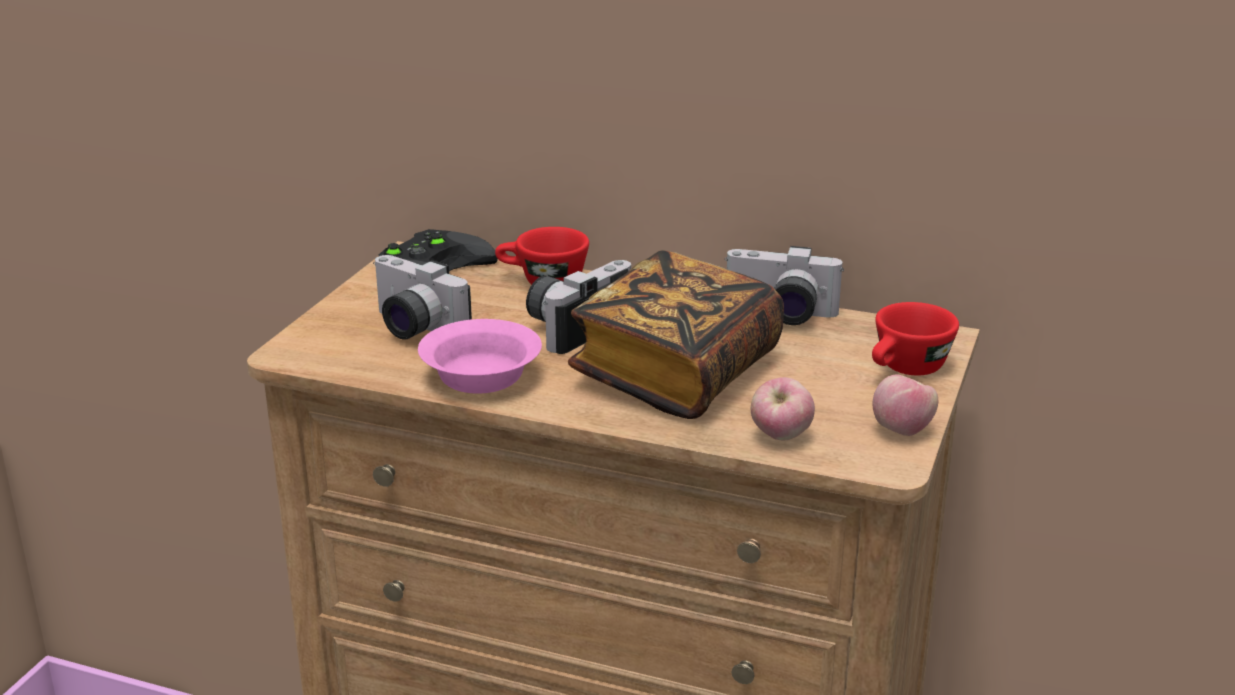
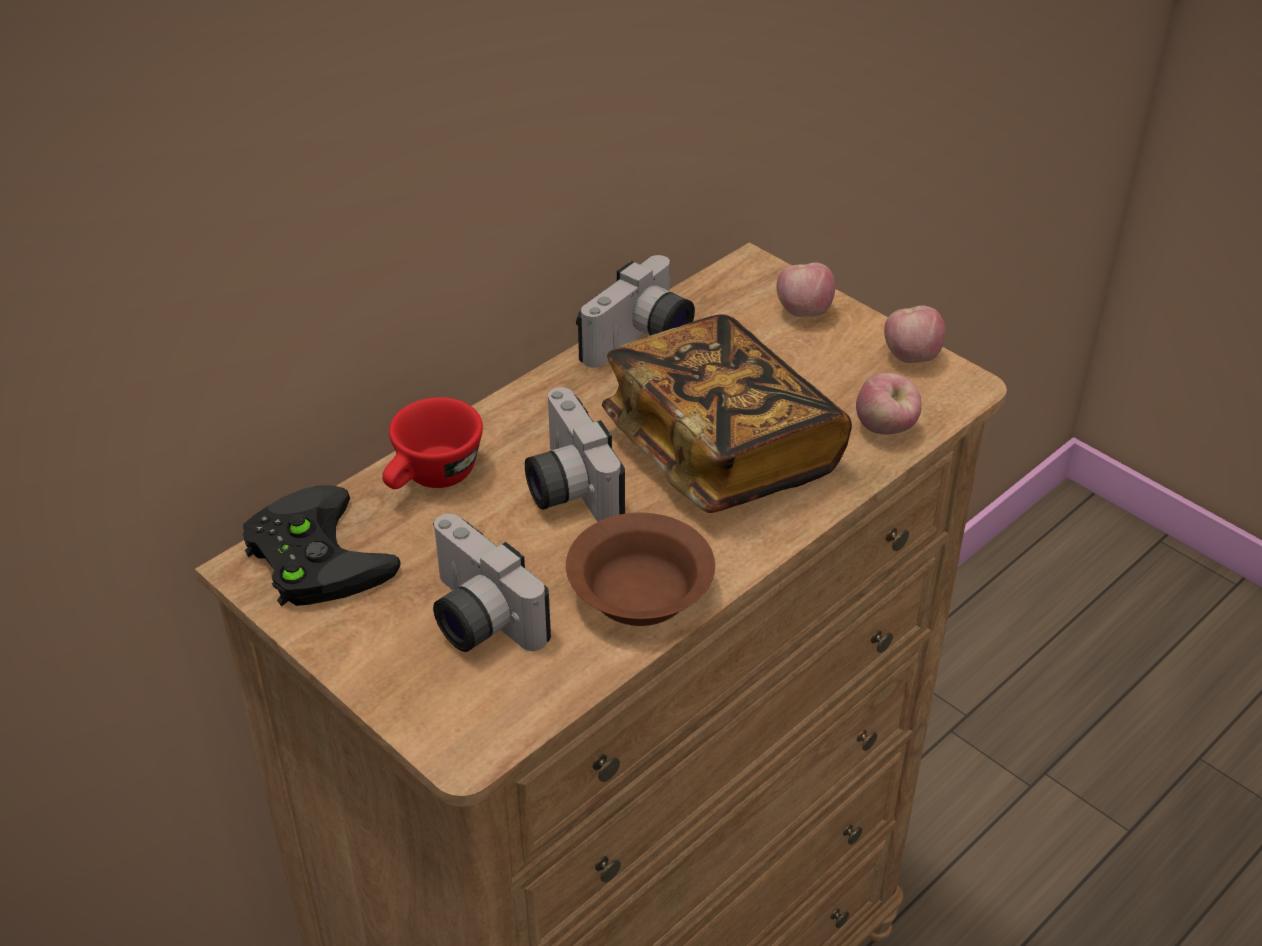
camera: 65 degrees left, 15 degrees up
(411, 328) = (475, 619): camera -> camera turned 75 degrees clockwise
(483, 378) = (643, 592): pink bowl -> brown bowl
(906, 370) = (803, 311): red cup -> apple

